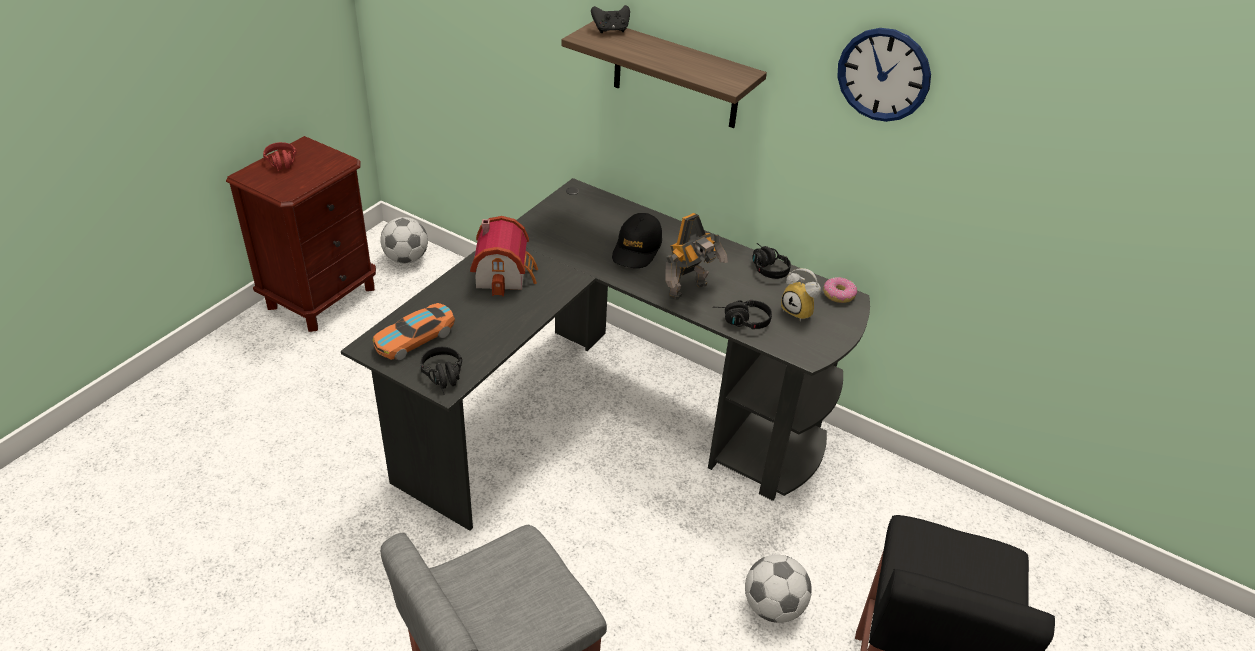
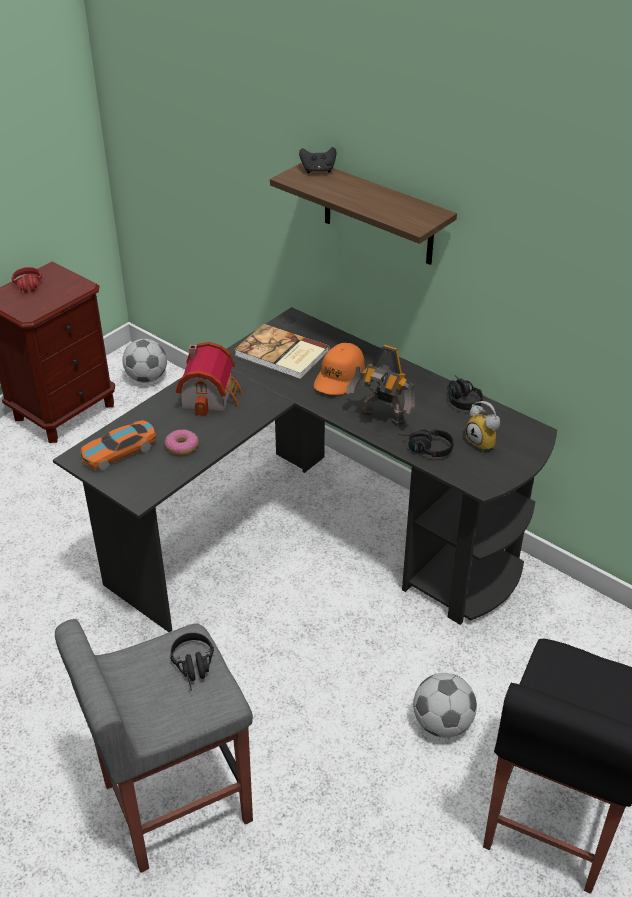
camera: 10 degrees right, 0 degrees up
(445, 379) = (140, 489): black headphones -> black headphones (195, 668)
(572, 228) = (281, 354): none -> book
(637, 249) = (339, 377): black cap -> orange cap
(690, 291) = (381, 418): toy robot -> toy robot turned 60 degrees clockwise
(838, 295) = (526, 428): donut -> donut (182, 447)
(883, 75) = (559, 219): wall clock -> none

